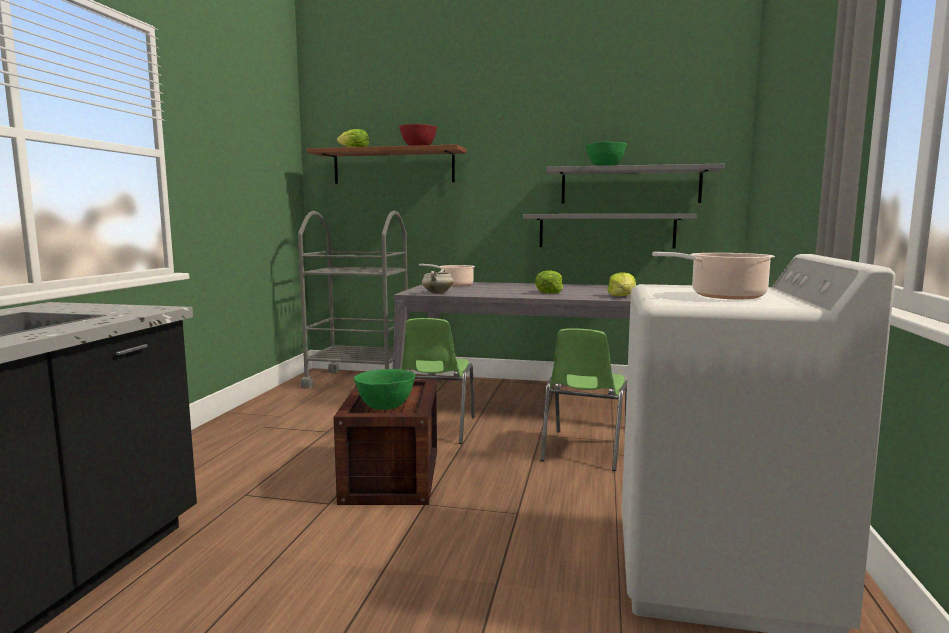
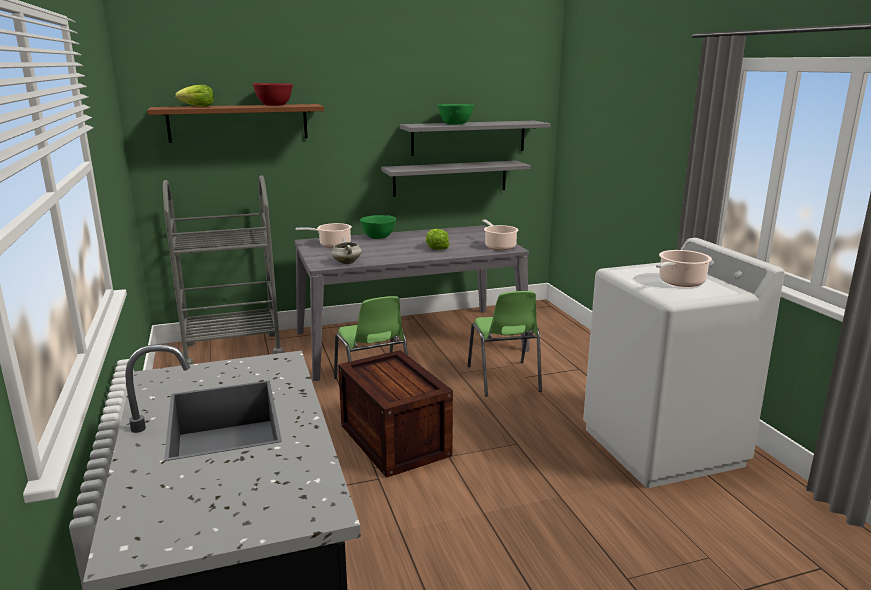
camera: 30 degrees left, 10 degrees up
(385, 407) = (402, 388): green bowl -> green bowl (379, 237)
(622, 296) = (499, 246): lettuce -> cooking pot

